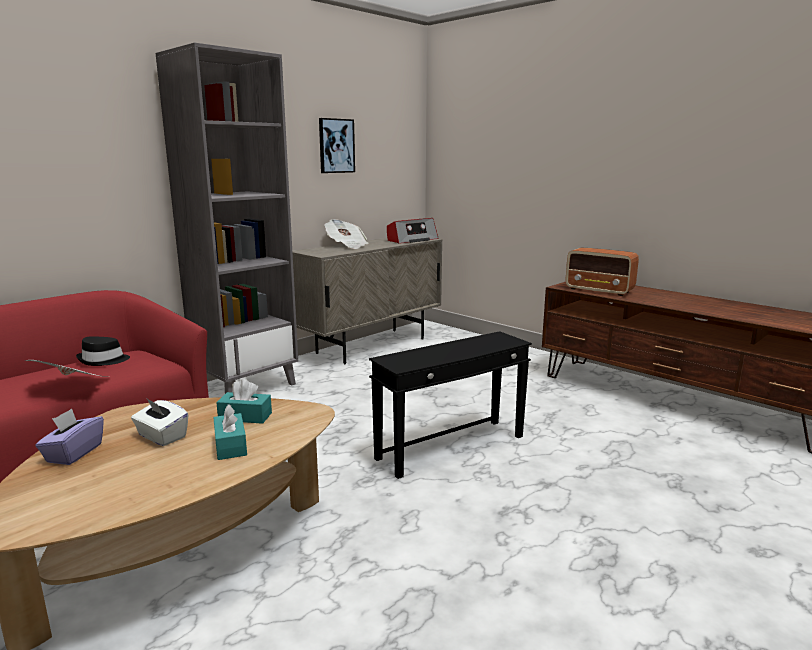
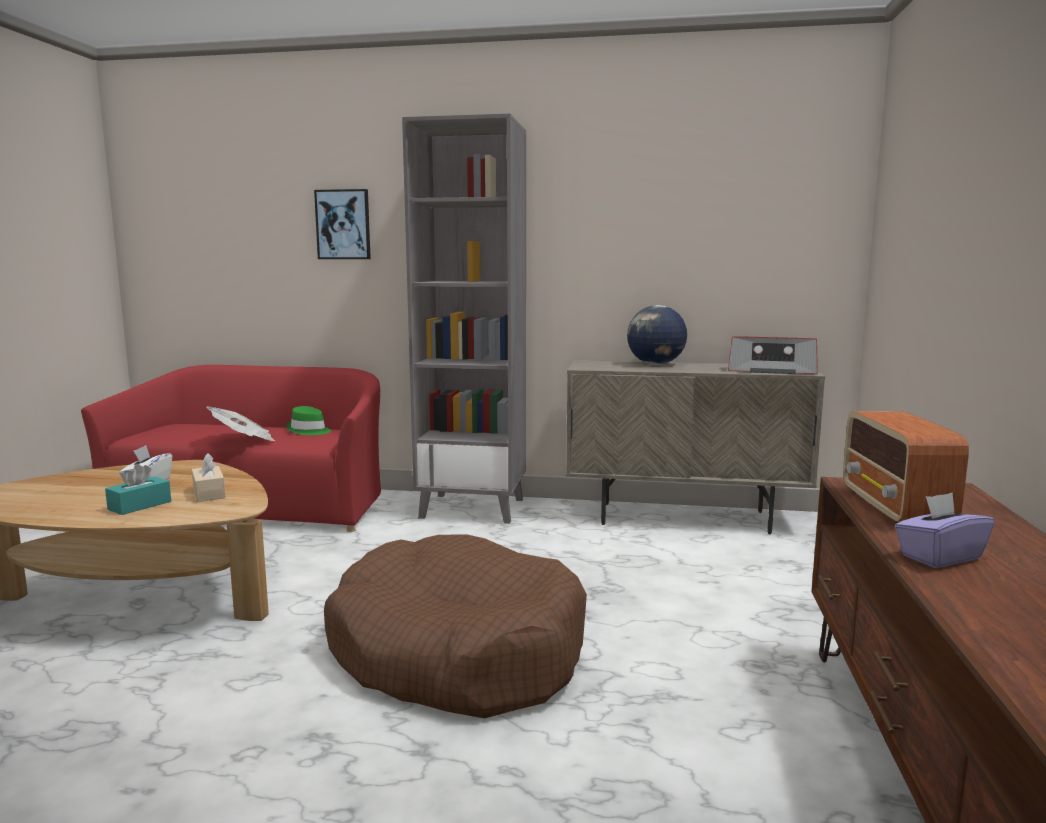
camera: 55 degrees right, 5 degrees down
(74, 453) = (104, 474): purple tissue box -> purple tissue box (939, 557)
(103, 360) = (309, 431): black hat -> green hat
(245, 417) = (209, 493): turquoise tissue box -> beige tissue box
(336, 146) = (672, 225): picture -> picture (343, 224)
(346, 246) = (655, 364): newspaper -> globe
(452, 448) = (457, 651): black side table -> brown dog bed

